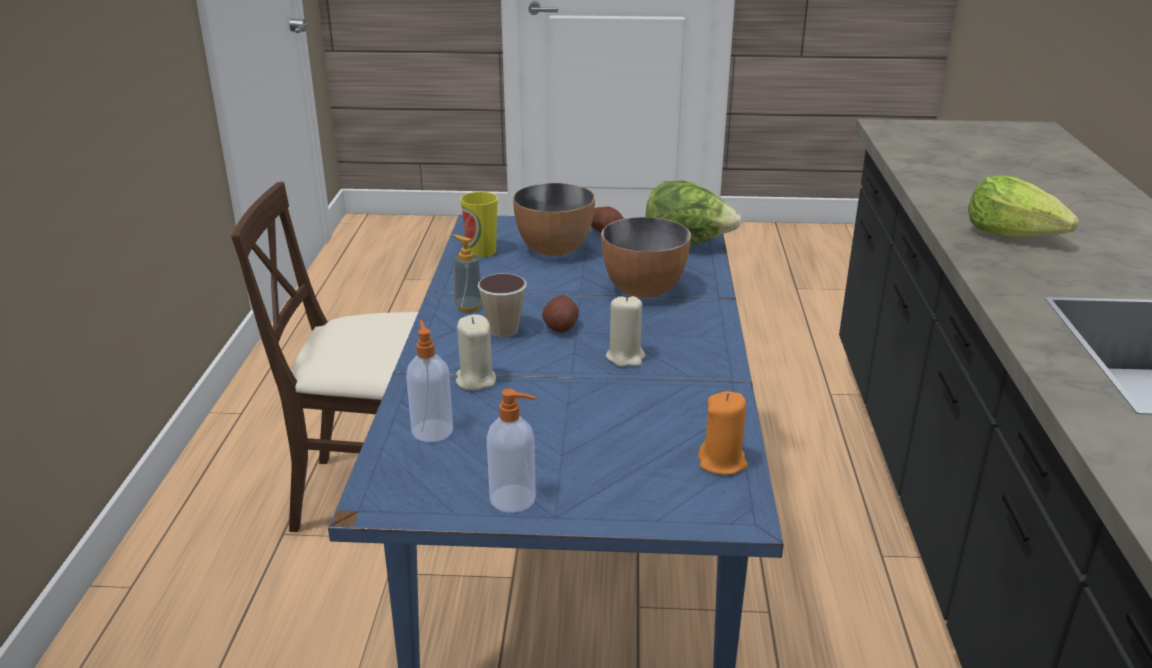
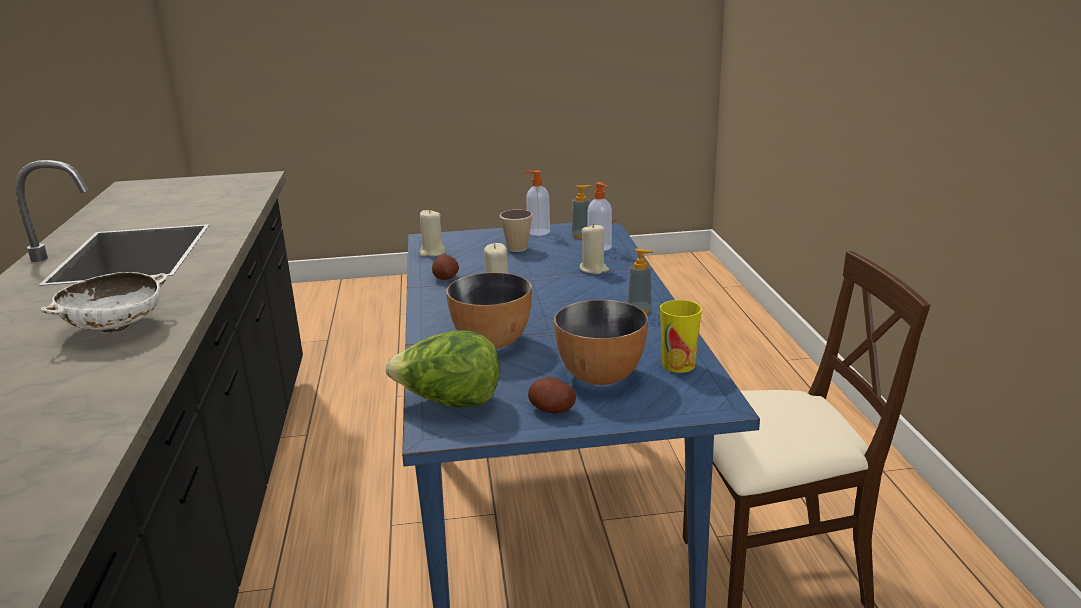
camera: 170 degrees right, 5 degrees down
(440, 471) = (581, 236): none -> soap dispenser
(504, 330) = (597, 297): cup -> cup (517, 248)
(560, 327) = (554, 304): potato -> potato (446, 277)
(722, 462) = (432, 252): orange candle -> beige candle
(1013, 235) = (116, 328): lettuce -> white bowl

